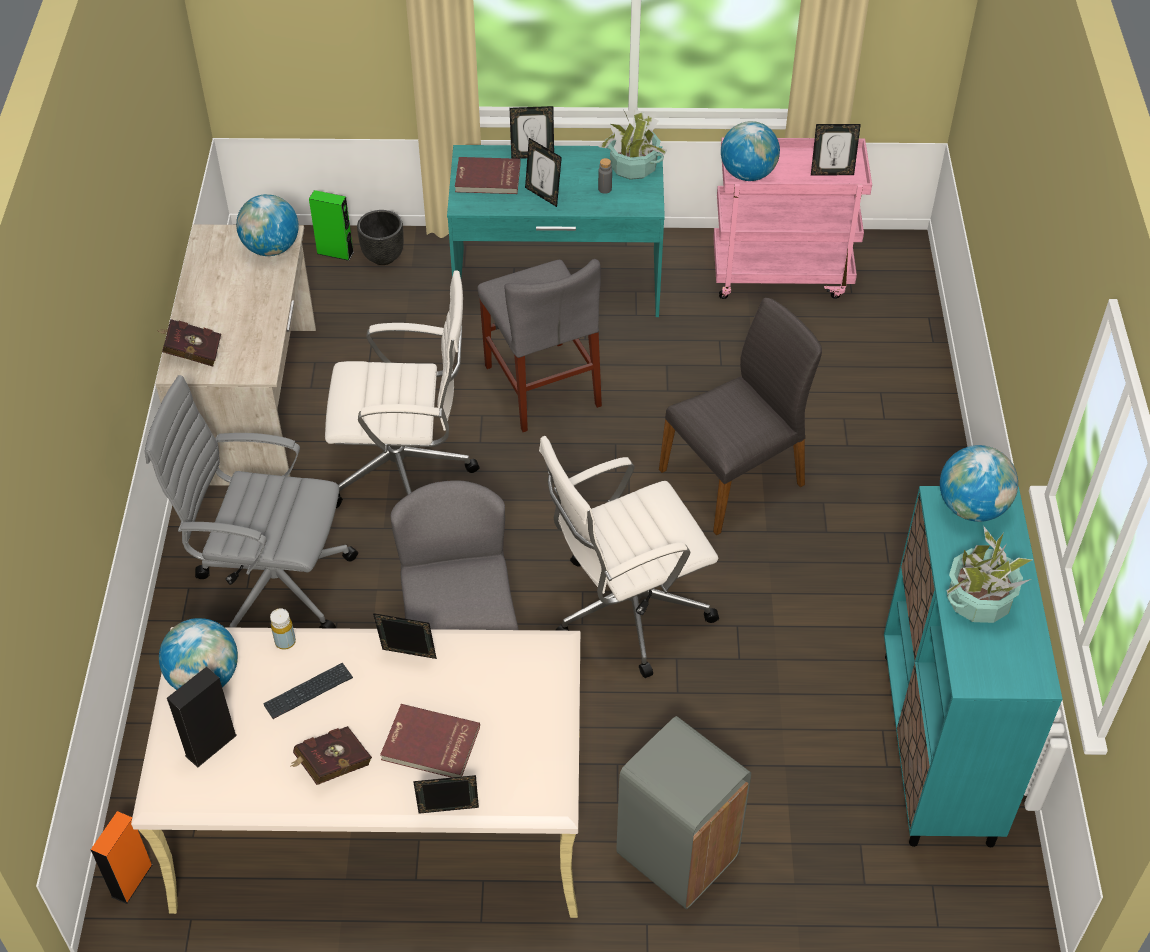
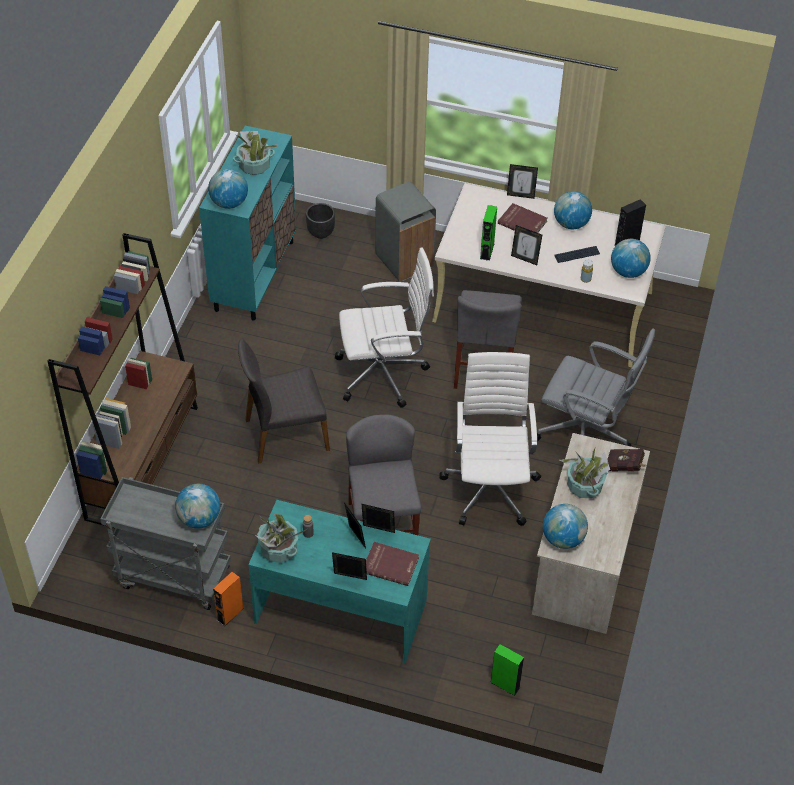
camera: 165 degrees left, 0 degrees up
(132, 880) = (670, 308): orange speaker -> orange speaker (230, 614)
(249, 316) = (584, 486): none -> potted plant
(331, 765) = (571, 224): red book -> globe
(382, 257) = (468, 670): black planter -> black planter (321, 233)
(405, 471) = (490, 487): white office chair -> white office chair turned 75 degrees clockwise
(484, 657) = (487, 251): none -> green speaker
(782, 273) = (172, 577): pink cart -> grey cart
(831, 173) = (139, 505): picture frame -> picture frame (378, 531)
(910, 394) = (143, 462): none -> brown bookcase

